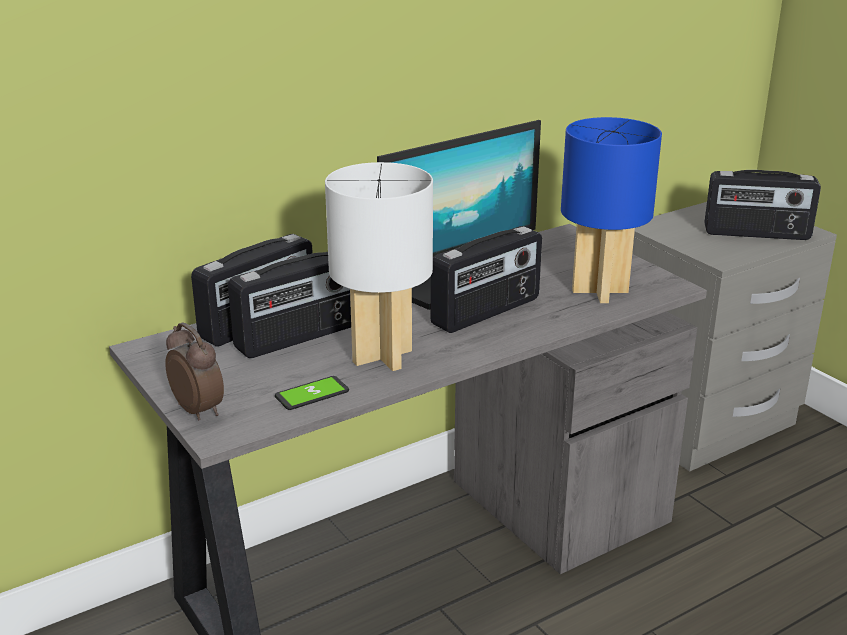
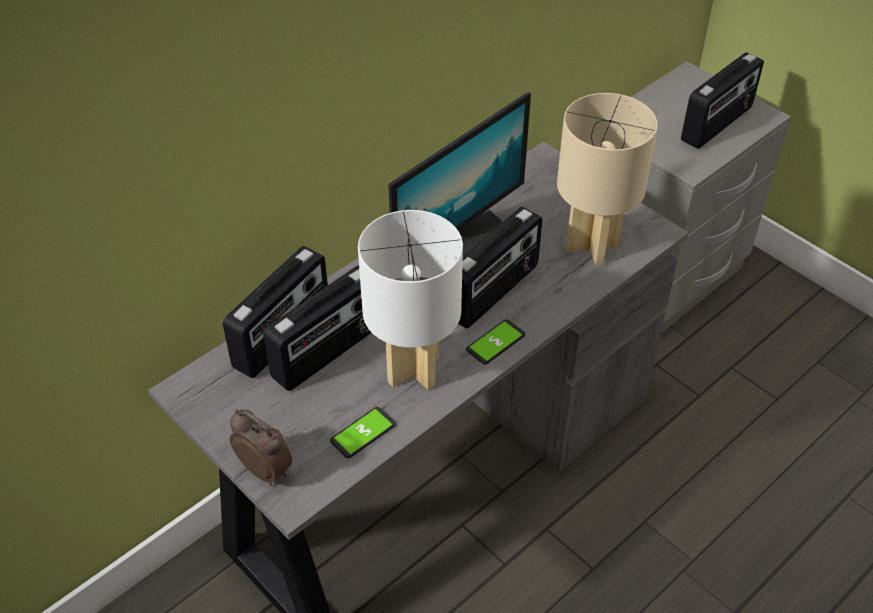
camera: 10 degrees left, 20 degrees up
(476, 345) = (495, 342): none -> phone
(601, 290) = (593, 246): blue table lamp -> beige table lamp
(756, 234) = (717, 124): radio -> radio turned 45 degrees counterclockwise

